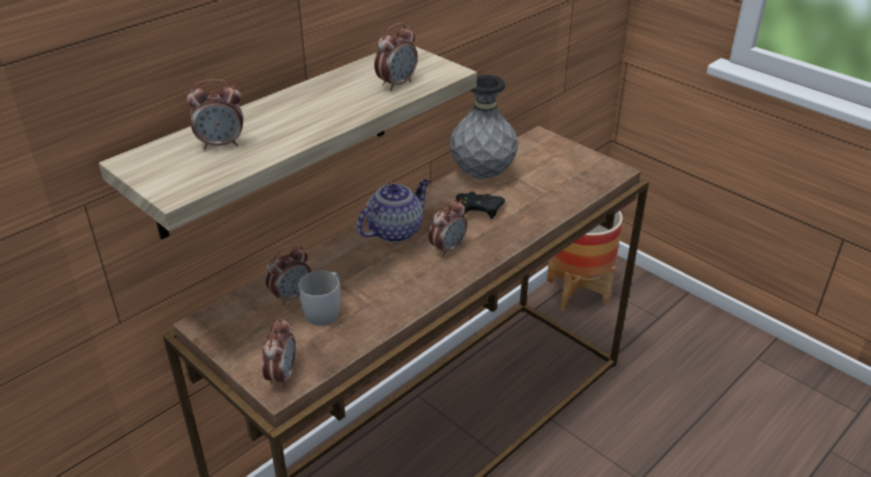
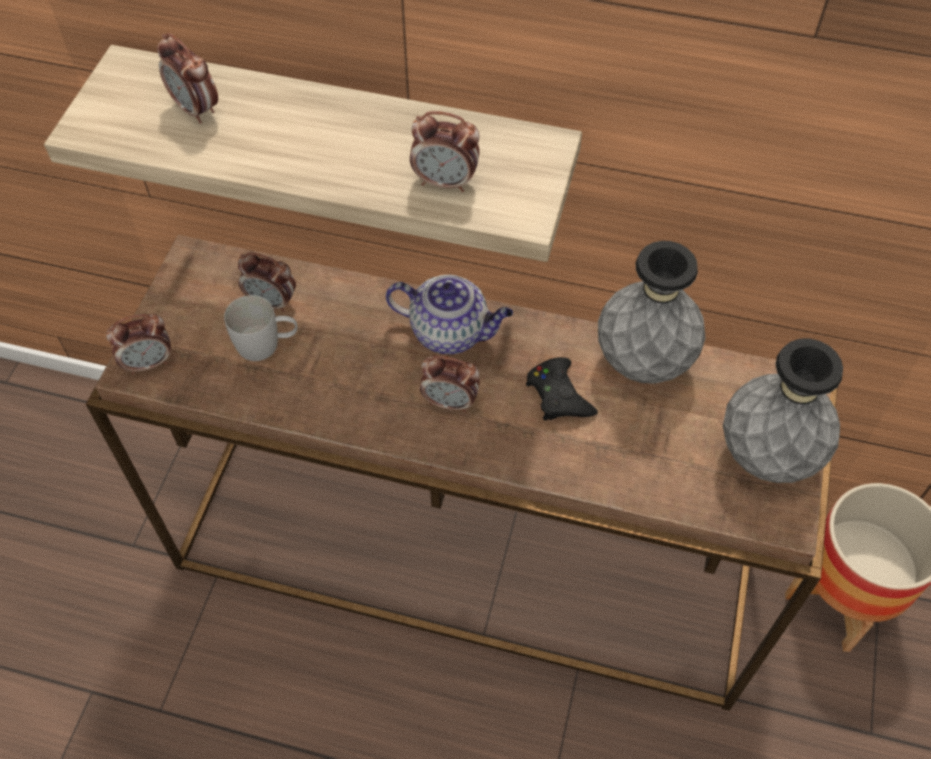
camera: 60 degrees right, 20 degrees up
(574, 161) = (766, 457): none -> grey vase

